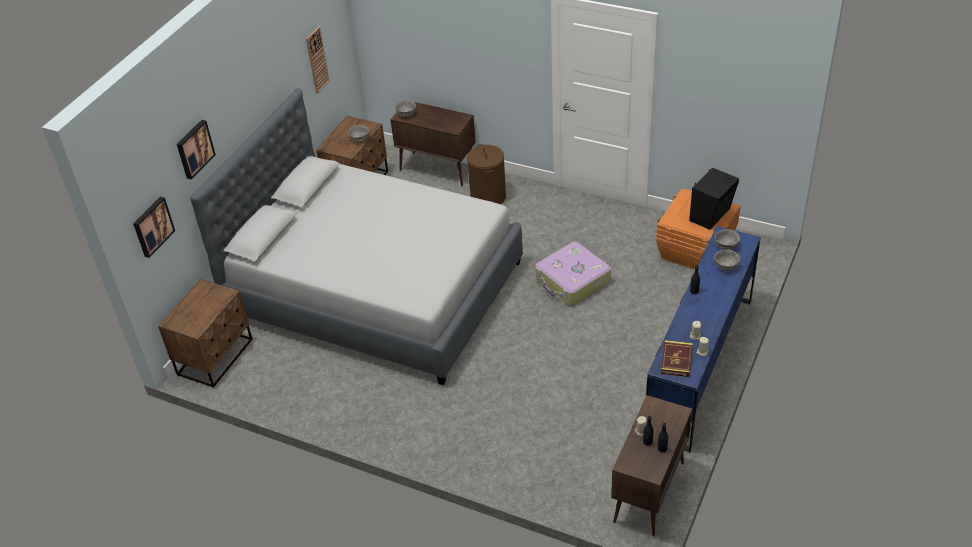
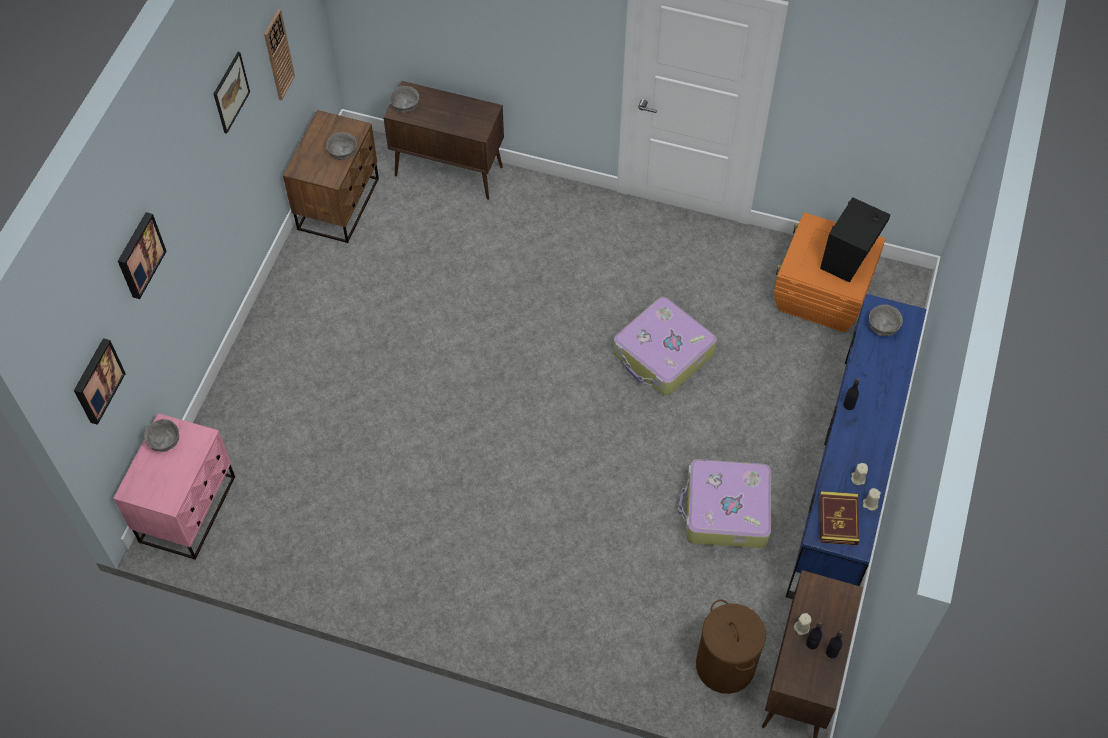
camera: 10 degrees left, 15 degrees up
(216, 357) = (189, 509): brown nightstand -> pink nightstand
(276, 67) = (231, 92): none -> picture
(376, 289) = (394, 382): grey bed -> none
(488, 197) = (527, 217): brown laundry basket -> brown laundry basket (725, 665)
(605, 380) = (725, 511): none -> suitcase
(726, 266) = (886, 361): grey bowl -> grey bowl (164, 441)

